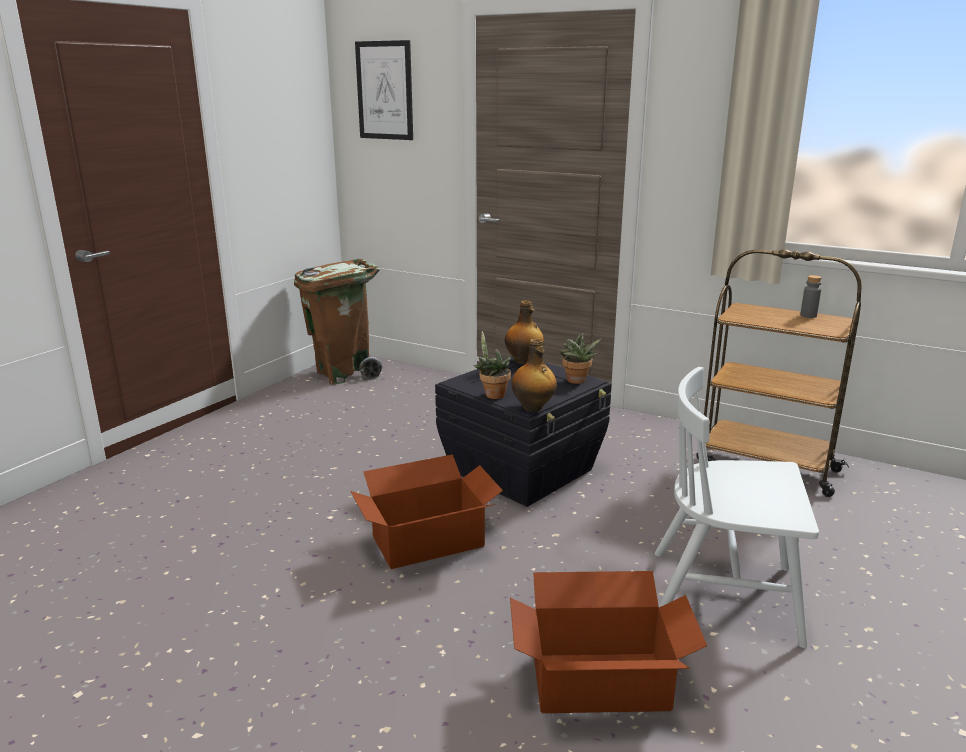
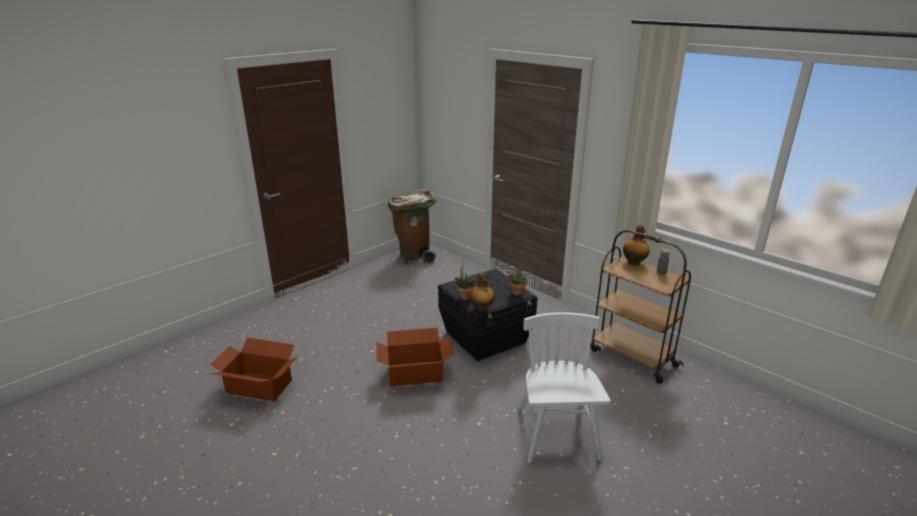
camera: 15 degrees right, 5 degrees up
(384, 90) = (447, 95): picture -> none
(524, 361) = (495, 274): bottle -> bottle (634, 263)
(598, 681) = (464, 466): cardboard box -> cardboard box (259, 386)
(725, 596) = (557, 433): white chair -> white chair turned 60 degrees clockwise

